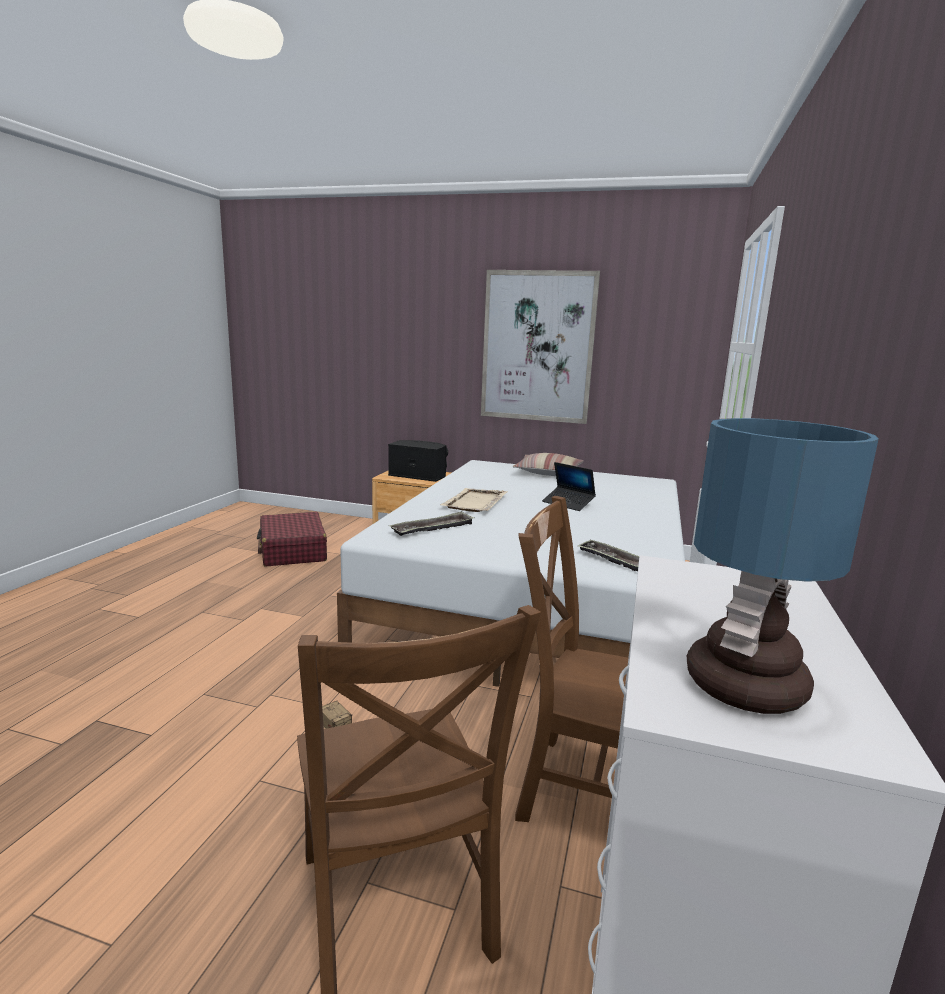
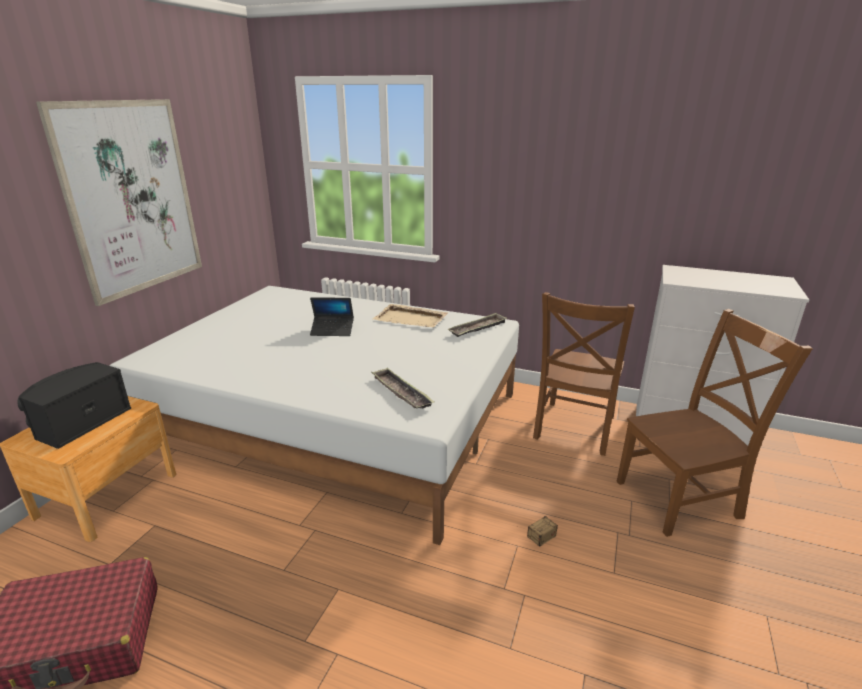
camera: 85 degrees left, 10 degrees up
(474, 502) = (317, 370): beige tray -> beige tray (411, 319)
(548, 473) = (215, 328): pillow -> none
(568, 503) = (332, 330): laptop -> laptop turned 45 degrees clockwise
(745, 688) = (769, 285): table lamp -> none

